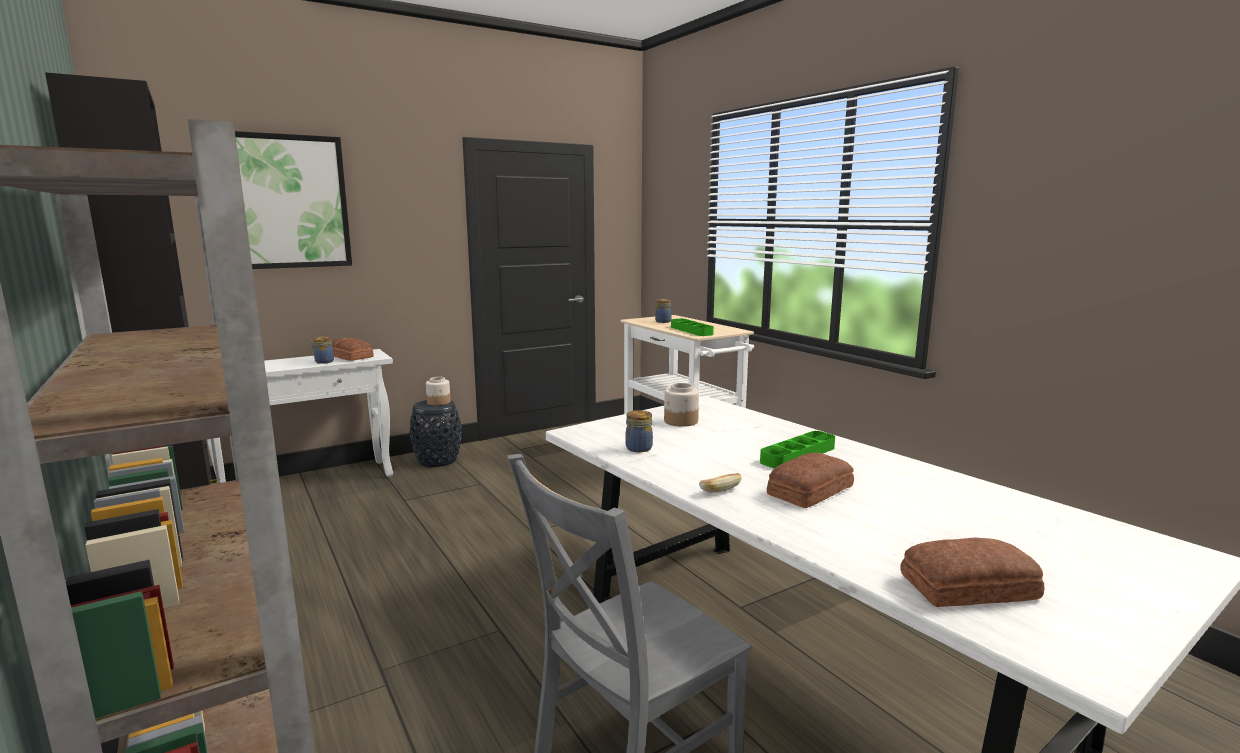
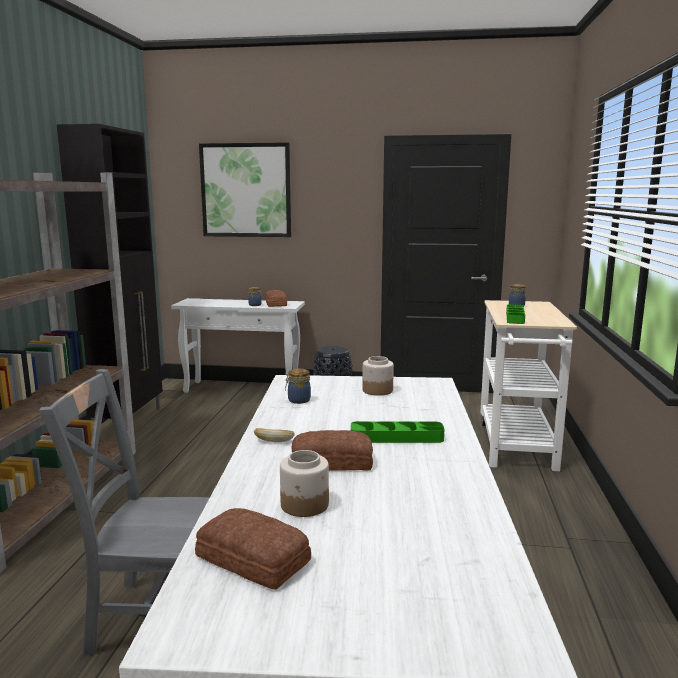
camera: 40 degrees right, 0 degrees up
(439, 402) = (337, 349): jar -> jar (305, 505)

